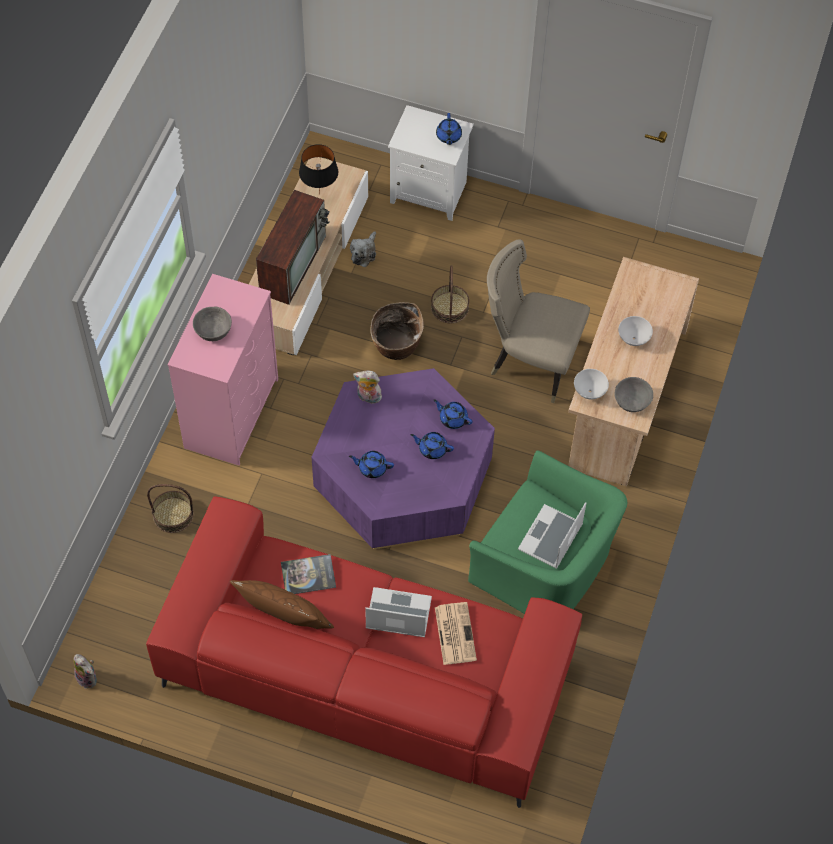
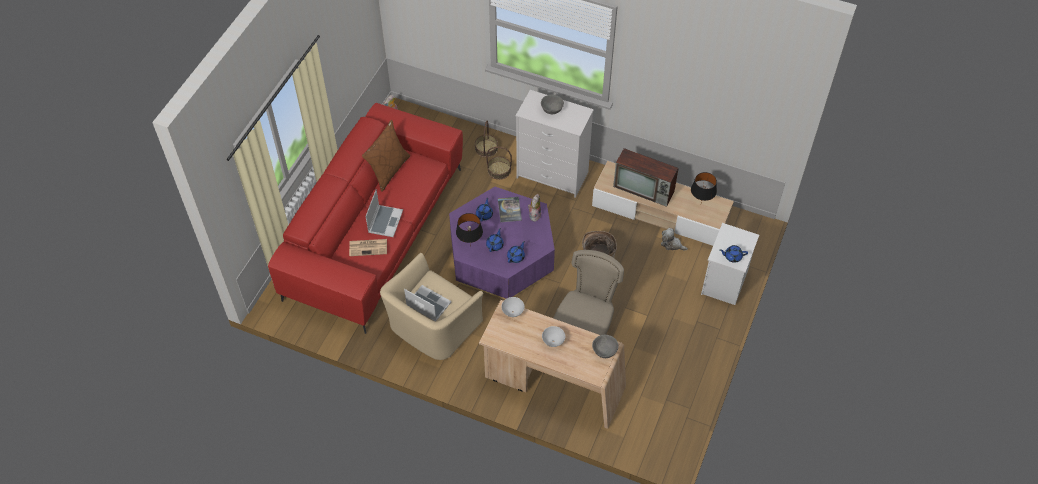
camera: 95 degrees right, 5 degrees down
(231, 412) = (553, 175): pink dresser -> white dresser
(308, 575) = (415, 181): book -> book (509, 210)
(437, 484) = (470, 246): none -> black table lamp
(449, 307) = (628, 289): basket -> basket (499, 170)
(544, 566) = (433, 326): green armchair -> beige armchair
(632, 401) = (503, 335): grey bowl -> grey bowl (604, 351)

